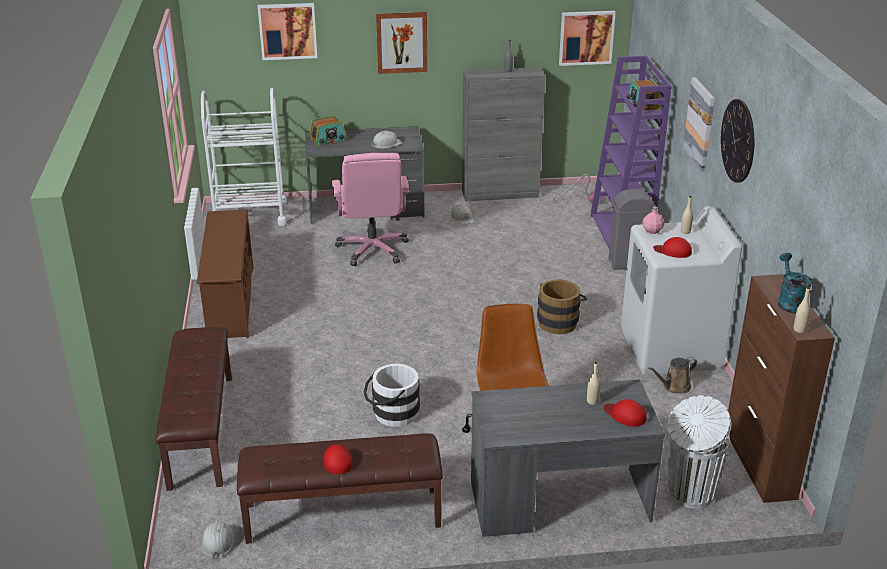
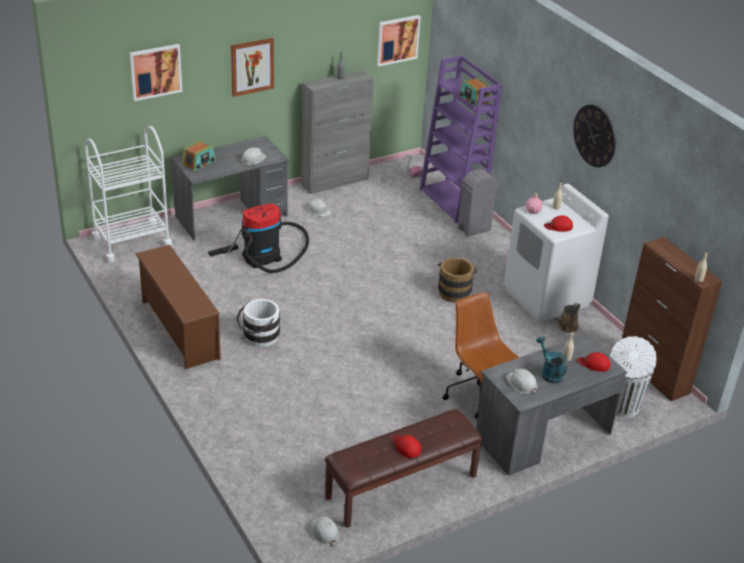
camera: 25 degrees left, 5 degrees up
(200, 430) = (242, 449): brown bench -> none
(373, 249) = (265, 255): pink office chair -> vacuum cleaner
(391, 414) = (381, 398): white bucket -> white bucket (258, 338)
(511, 416) = (521, 384): none -> white hard hat
(700, 124) = (543, 118): picture -> none
(789, 302) = (679, 259): turquoise watering can -> turquoise watering can (549, 373)

